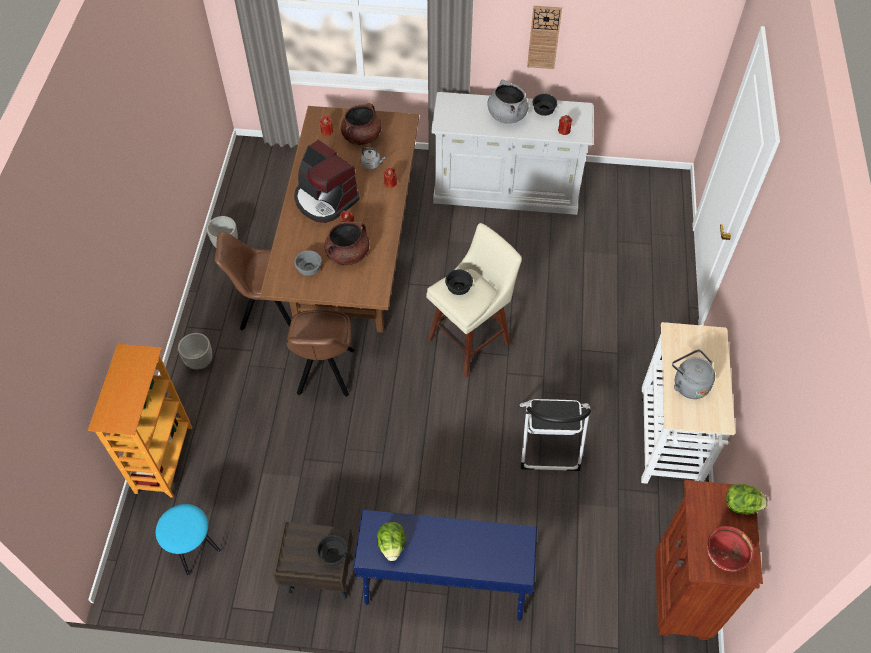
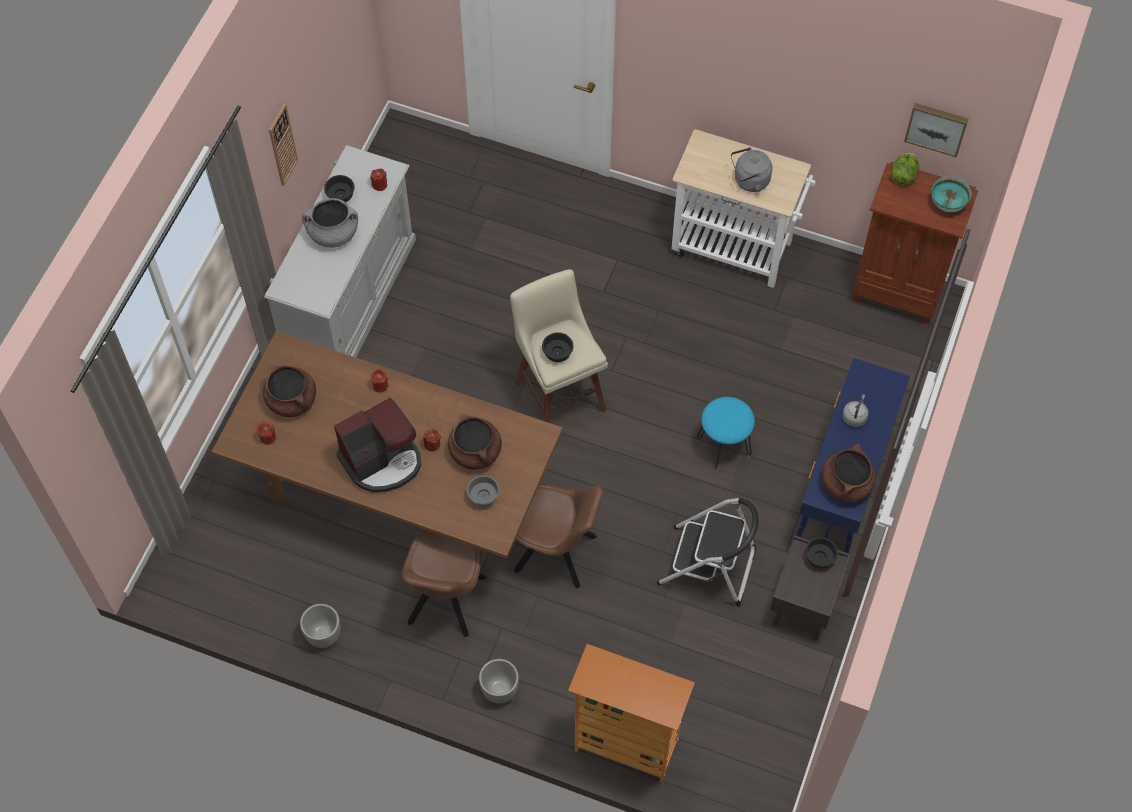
camera: 75 degrees left, 5 degrees up
(194, 549) = (746, 726): turquoise stool -> turquoise stool (723, 447)
(372, 164) = (343, 399): grey kettle -> grey kettle (854, 416)
(391, 545) = (845, 484): lettuce -> brown cooking pot
(548, 440) = (704, 354): step ladder -> step ladder (710, 567)
(724, 556) = (947, 205): red bowl -> turquoise bowl
(787, 496) = (936, 127): none -> picture

